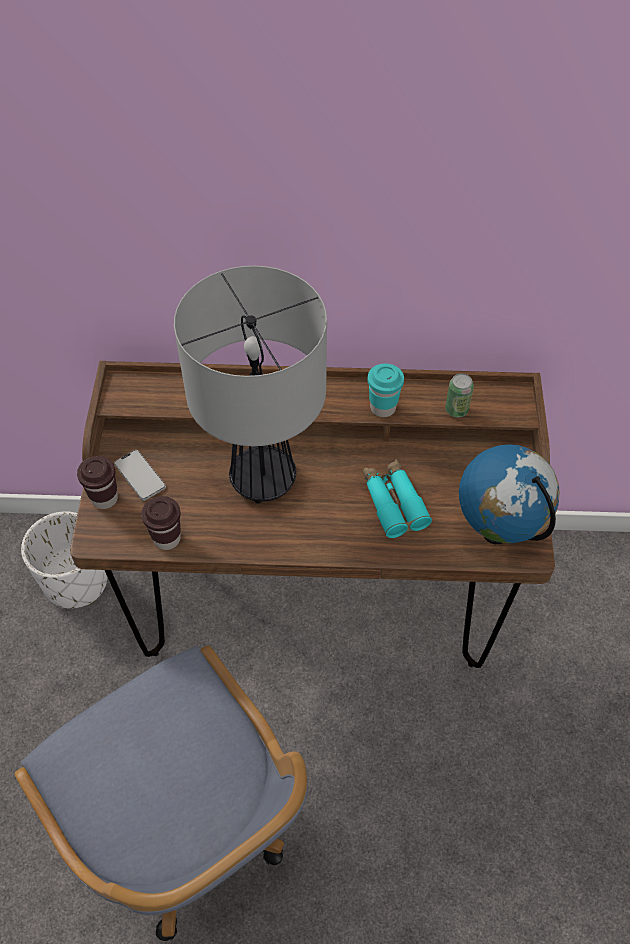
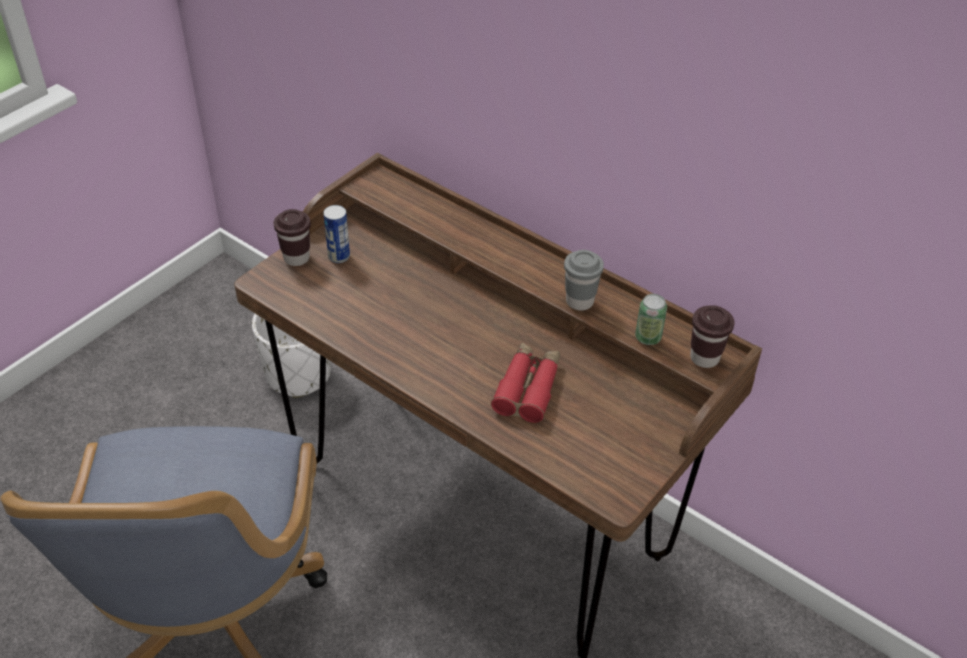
camera: 35 degrees right, 10 degrees down
(140, 476) = (339, 256): phone -> can
(167, 539) = (314, 311): brown cup -> brown cup (704, 358)
(262, 479) = (432, 310): table lamp -> none
(383, 408) = (579, 301): turquoise cup -> grey cup
(393, 502) = (528, 388): turquoise binoculars -> red binoculars
(497, 531) = (602, 464): globe -> none

